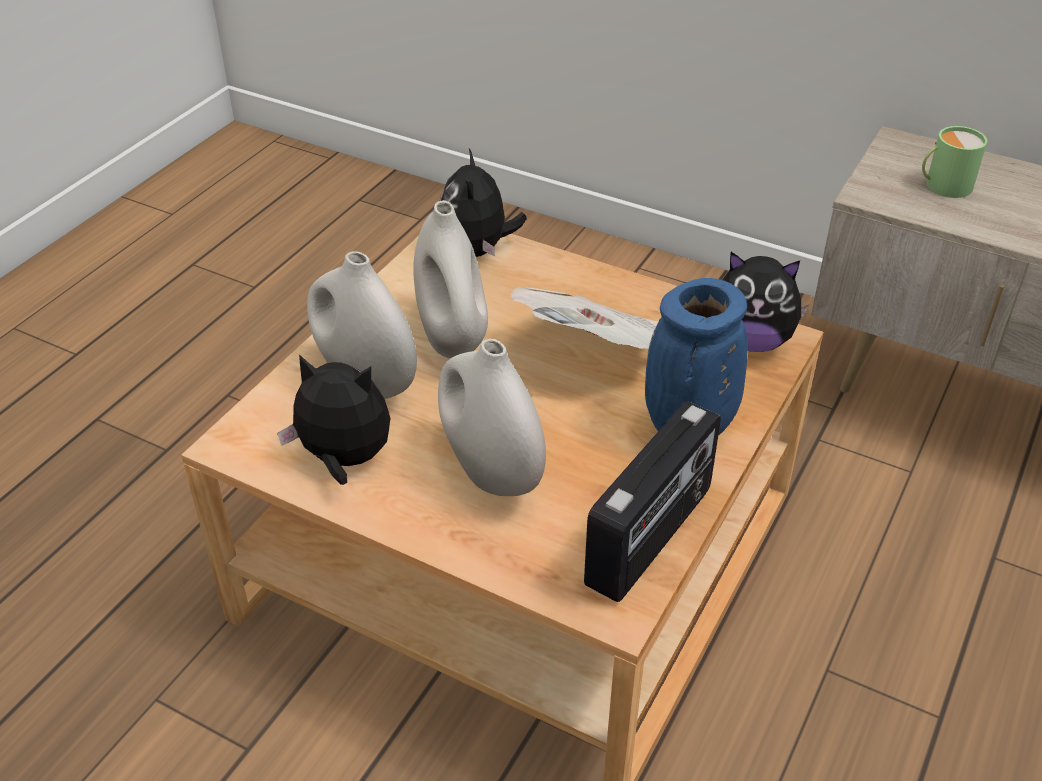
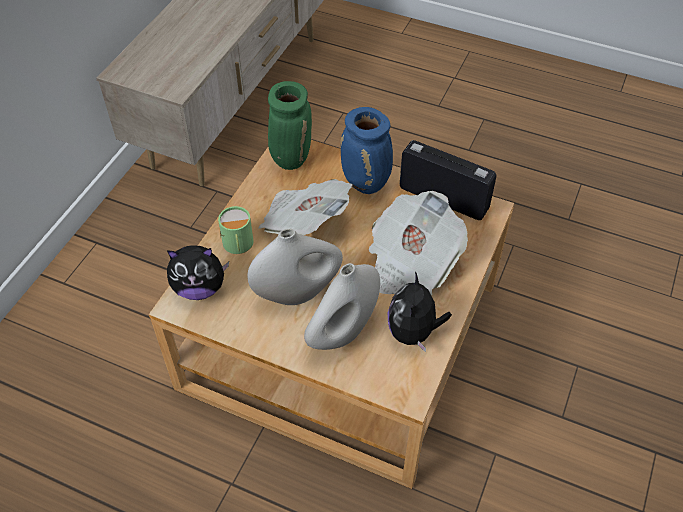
camera: 95 degrees left, 10 degrees up
(490, 471) = (410, 263): white vase -> newspaper
(751, 341) = (290, 157): plush toy -> green vase
(943, 185) = (168, 60): green mug -> green mug (237, 245)

